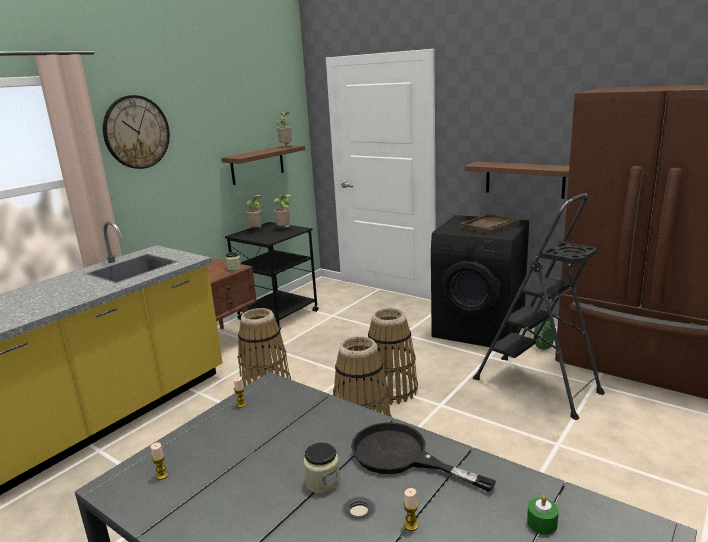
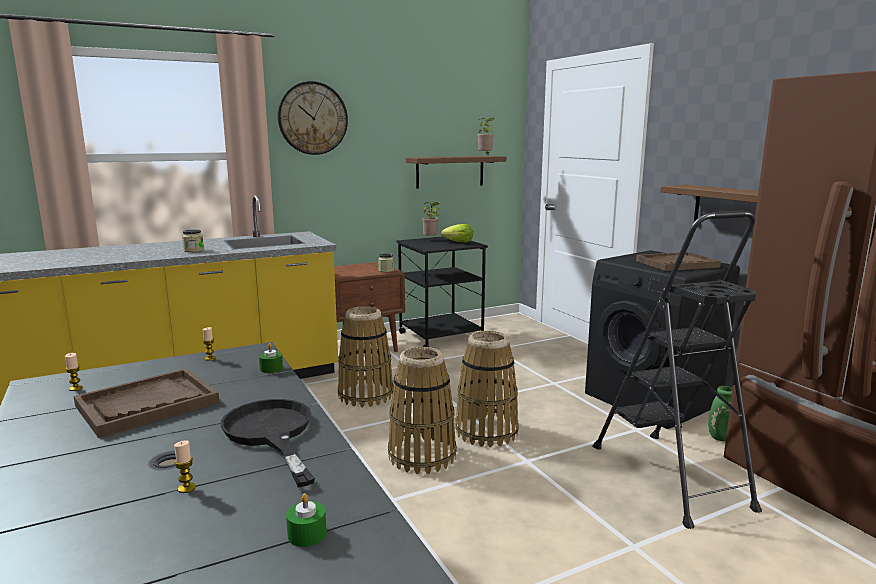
camera: 25 degrees right, 5 degrees down
(259, 467) = (147, 404): none -> brown tray
(284, 229) = (459, 242): potted plant -> lettuce
(311, 398) = (271, 369): none -> green candle
(323, 482) = (175, 430): jar -> jar (193, 250)

